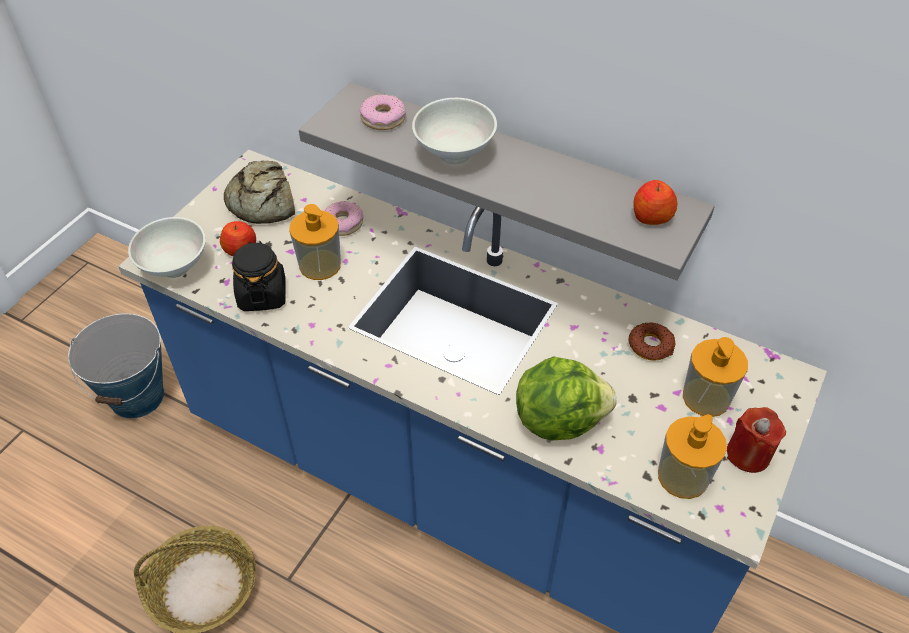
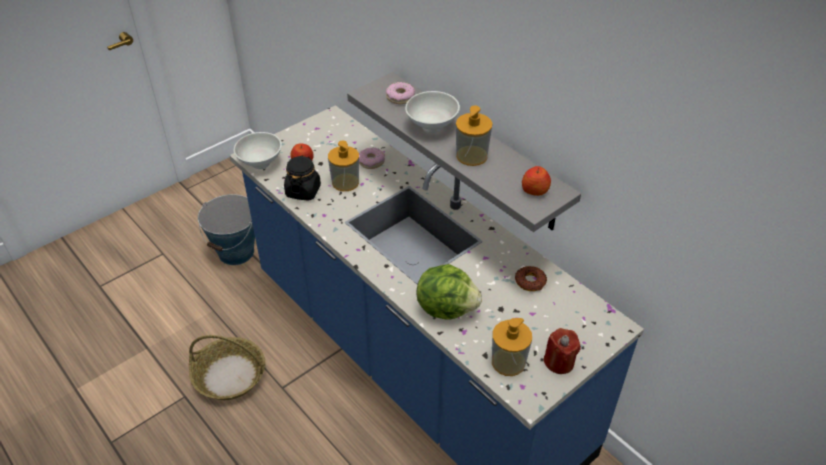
camera: 20 degrees right, 5 degrees down
(262, 201) = (328, 137): bread -> none
(706, 397) = (550, 321): soap dispenser -> soap dispenser (471, 156)

